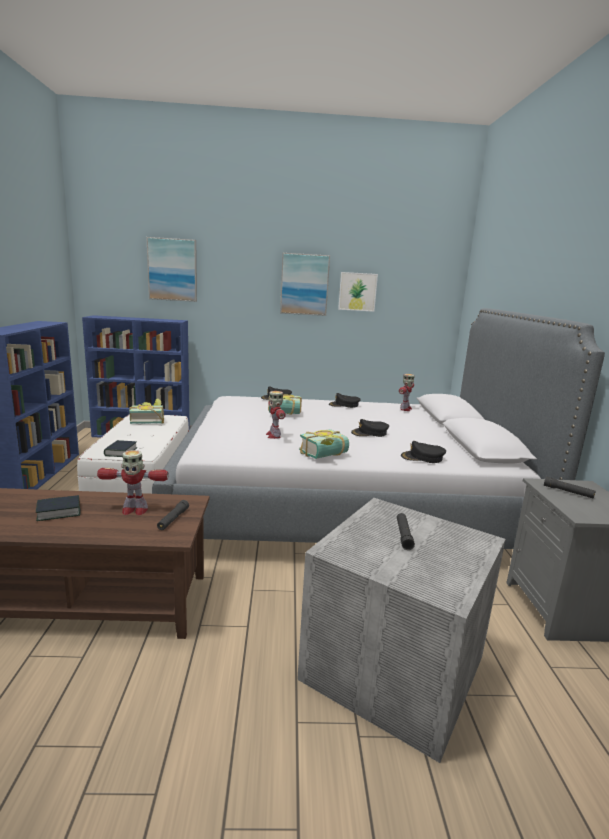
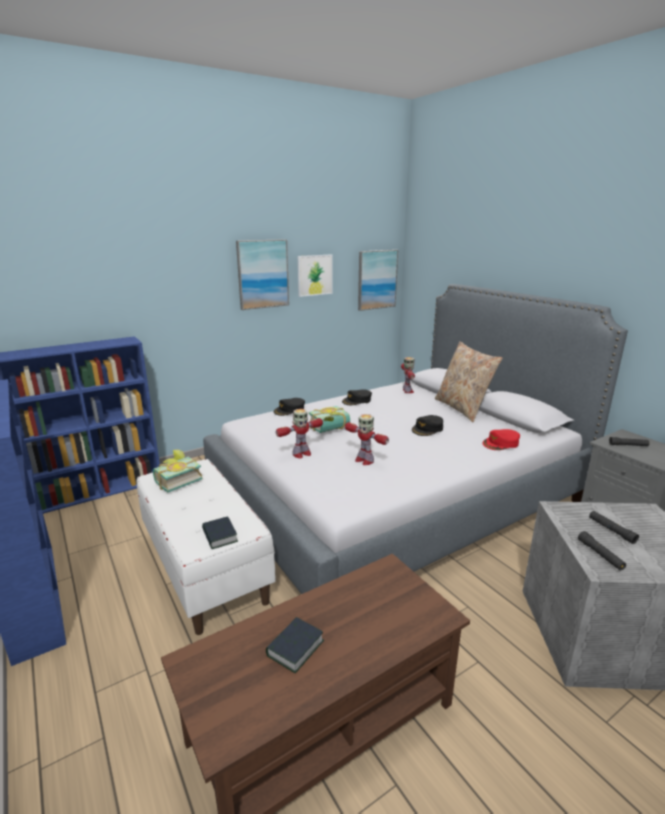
camera: 30 degrees left, 5 degrees up
(134, 510) = (360, 605): toy robot -> toy robot (301, 454)
(172, 270) = (103, 275): picture -> picture (376, 279)
(173, 519) = (410, 597): black flashlight -> black flashlight (600, 555)
(326, 455) = (440, 469): book -> none
(422, 457) = (501, 443): black cap -> red cap
(436, 430) = (462, 408): none -> beige pillow

